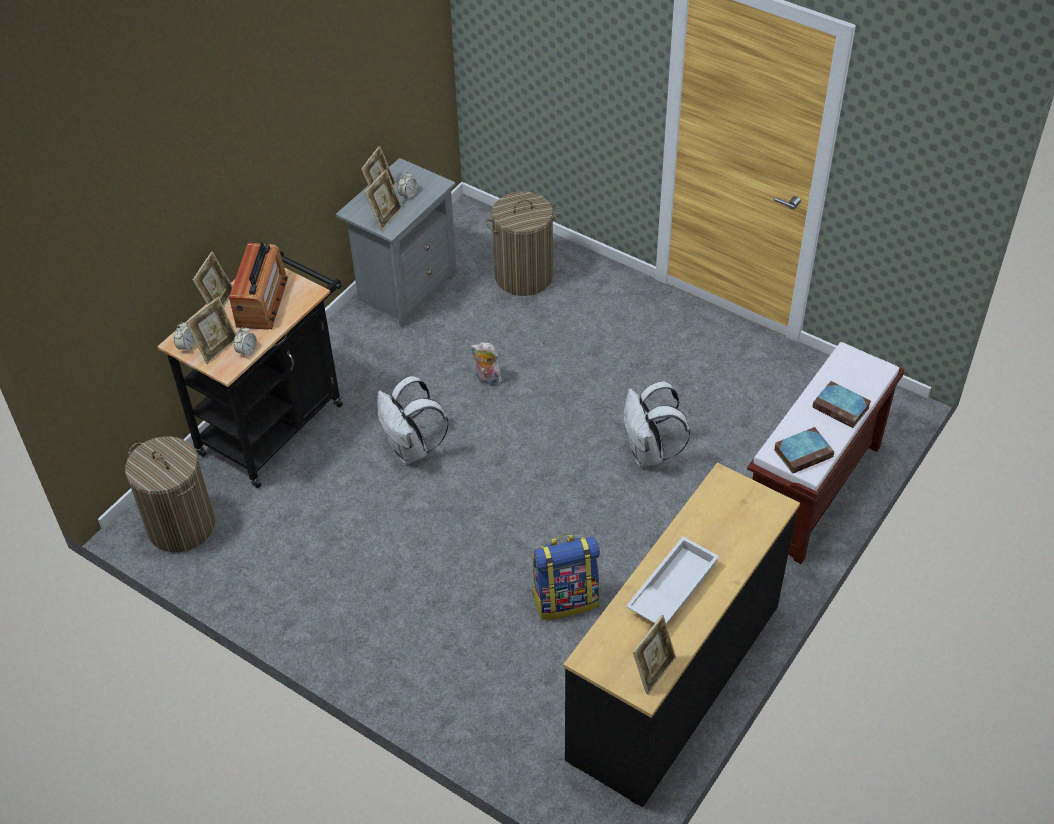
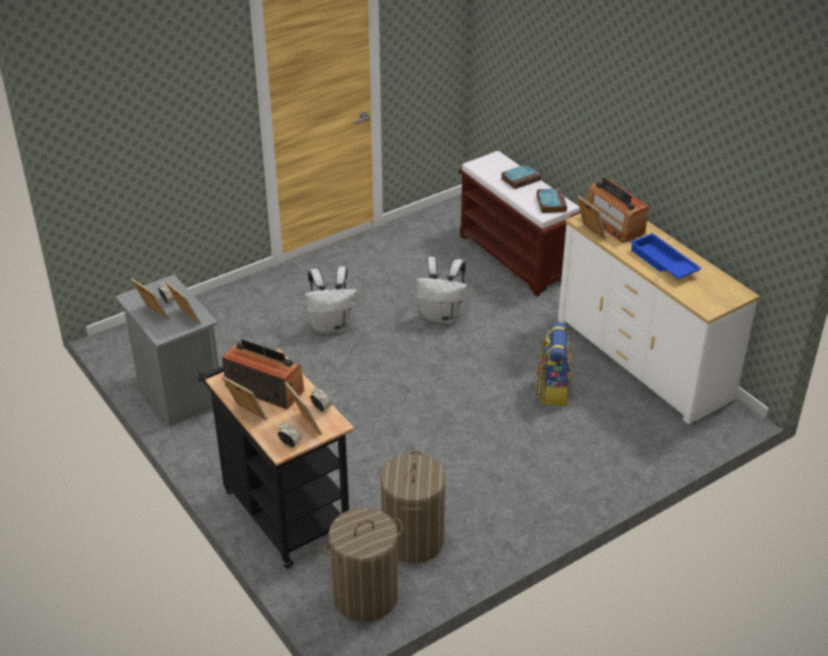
camera: 70 degrees left, 10 degrees down
(411, 449) = (364, 433): white backpack -> white backpack (331, 326)
(487, 380) = (317, 375): plush toy -> none
(523, 276) = (218, 328): laundry basket -> laundry basket (413, 540)
(653, 670) = (726, 286): picture frame -> picture frame (589, 233)
(671, 587) = (662, 263): white tray -> blue tray
(676, 682) = (643, 359): black dresser -> white dresser
(734, 515) = (614, 224): none -> radio

